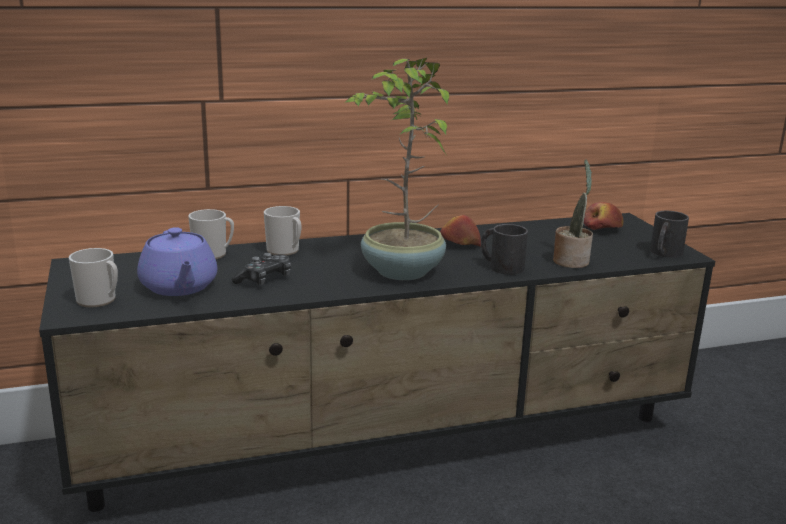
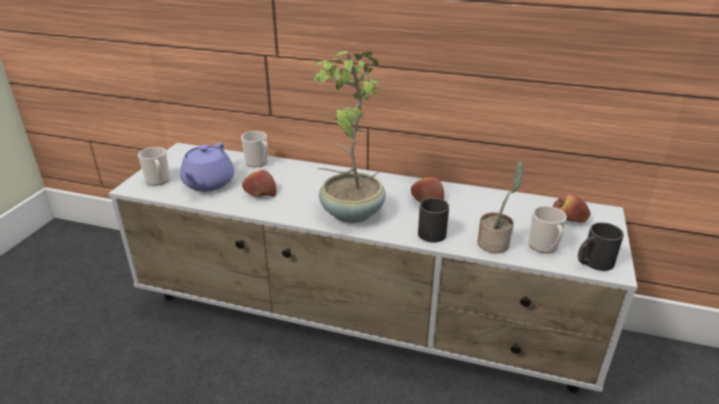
camera: 35 degrees right, 10 degrees up
(264, 279) = (260, 192): game controller -> apple
(285, 251) = (302, 172): mug -> mug (545, 247)
(391, 439) = (362, 322): black tv stand -> white tv stand

